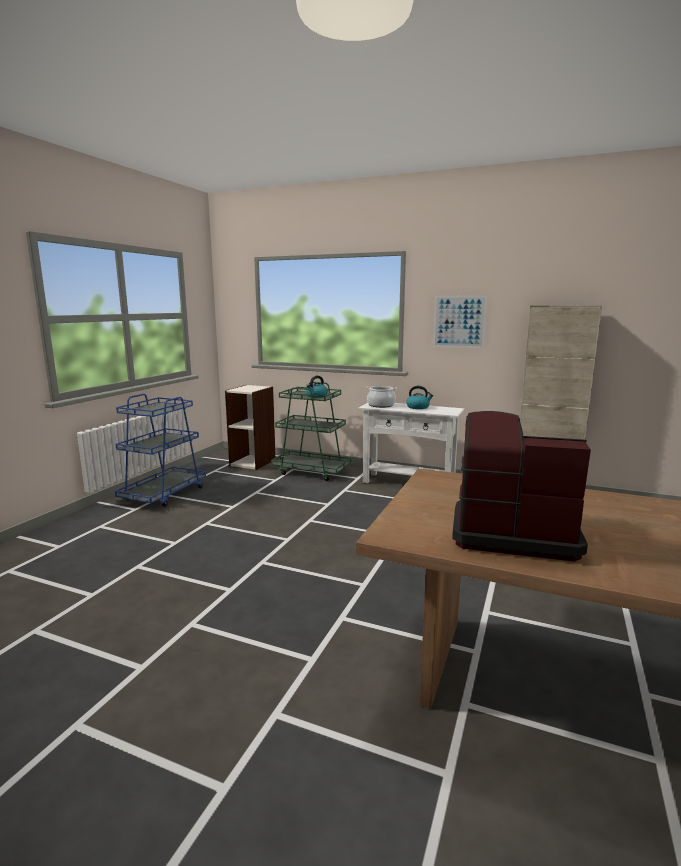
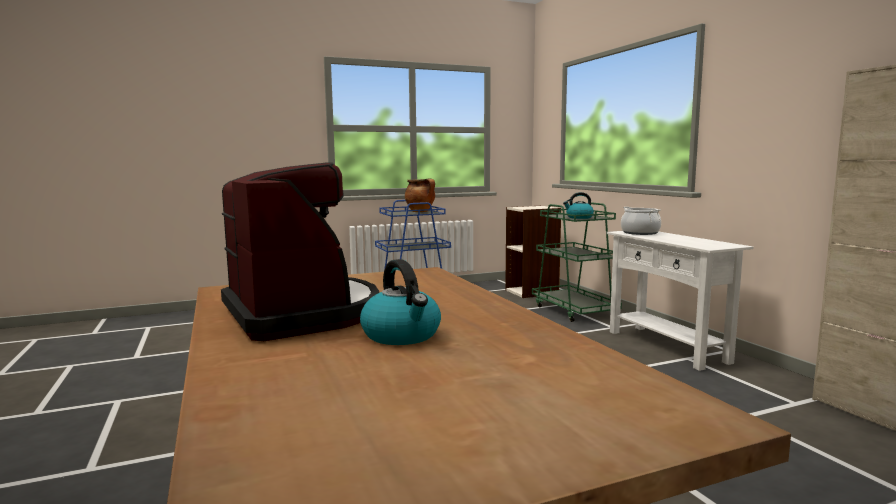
camera: 45 degrees right, 5 degrees down
(160, 406) = (421, 211): none -> cooking pot
(418, 407) = (683, 239): kettle -> kettle (402, 335)
(459, 321) = (767, 115): picture -> none

